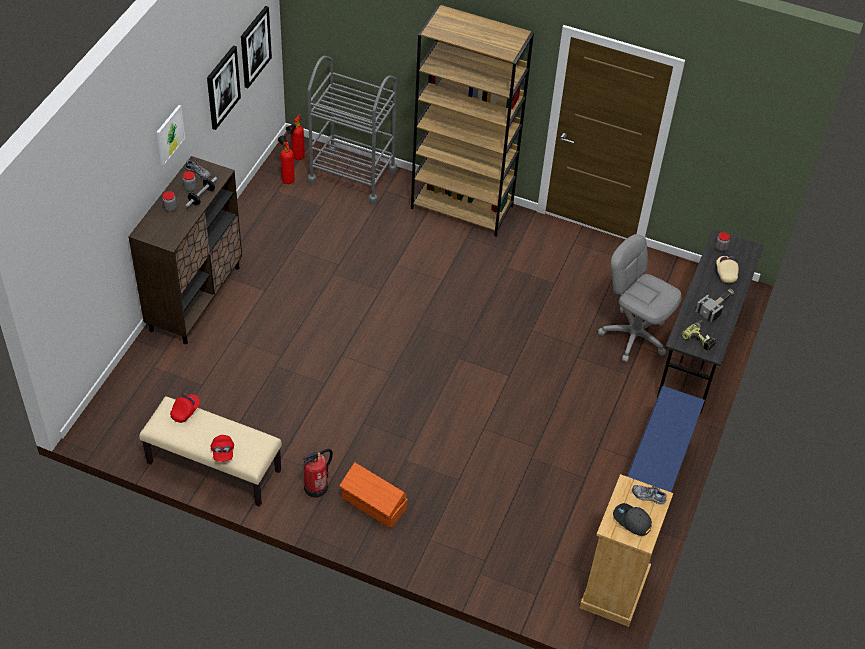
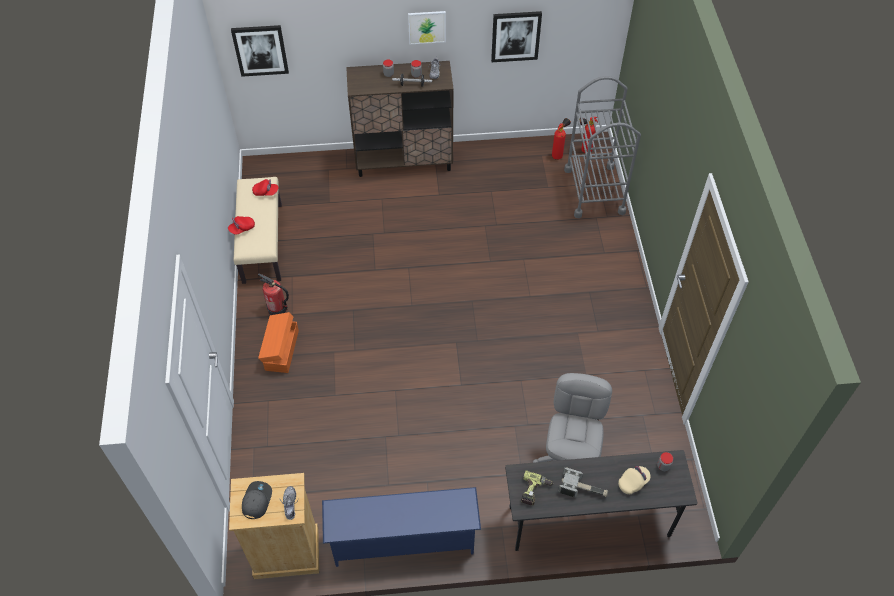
camera: 65 degrees right, 5 degrees up
(255, 46) = (576, 32): picture -> picture (260, 50)
(462, 207) = (620, 274): brown bookcase -> none

